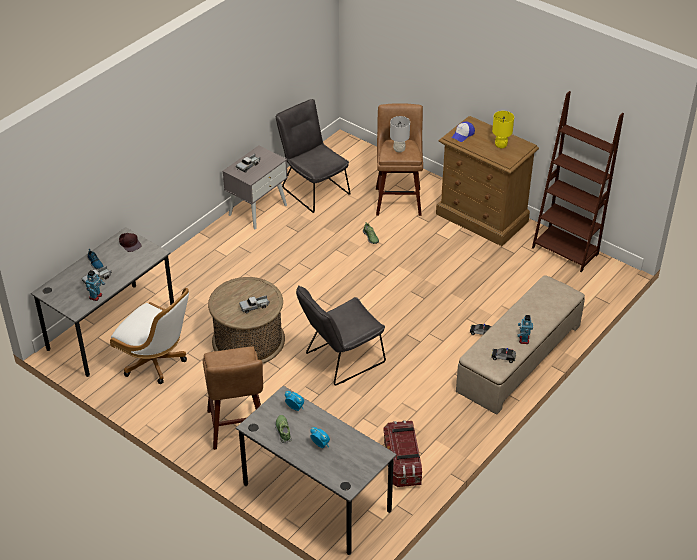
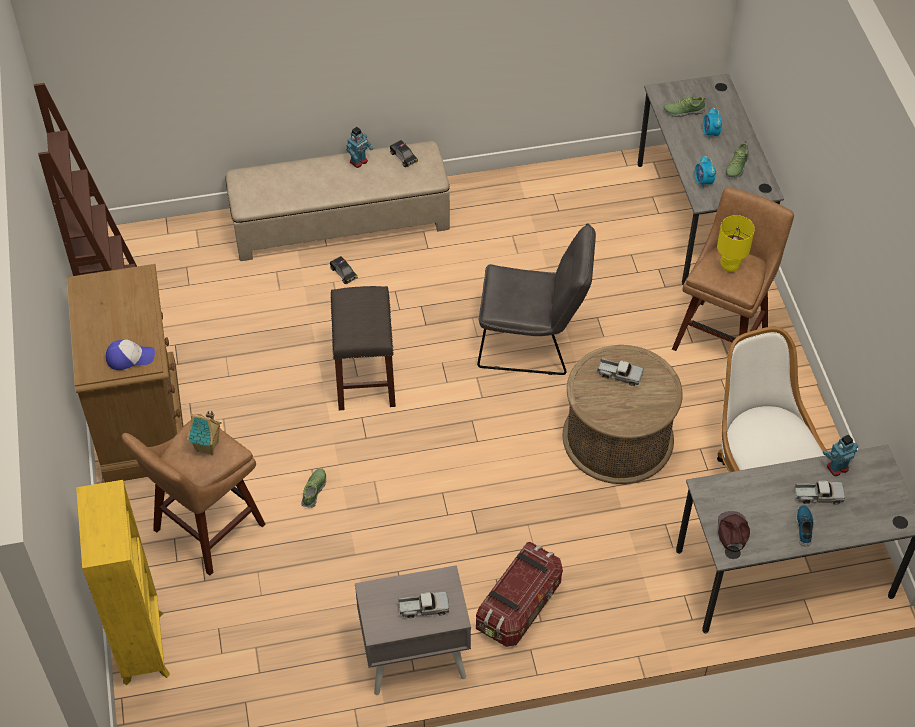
camera: 140 degrees left, 10 degrees up
(313, 188) = (295, 641): grey chair -> none
(352, 450) = (683, 111): none -> shoe
(371, 156) = (143, 645): none -> yellow bookcase
(398, 150) = (208, 447): grey table lamp -> toy house
(402, 463) = (582, 196): storage box -> storage box (519, 606)
(406, 292) = (364, 378): none -> grey stool
(500, 145) = (111, 307): yellow table lamp -> yellow table lamp (729, 267)

